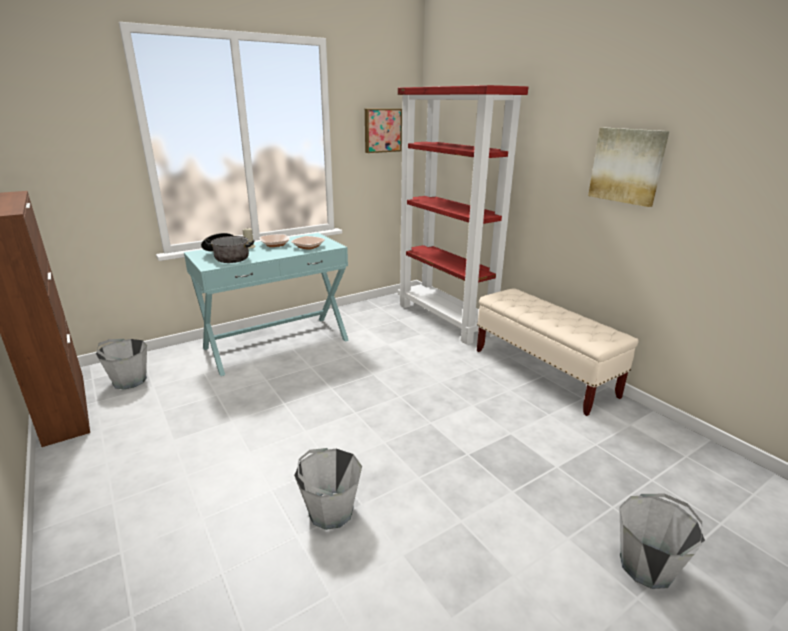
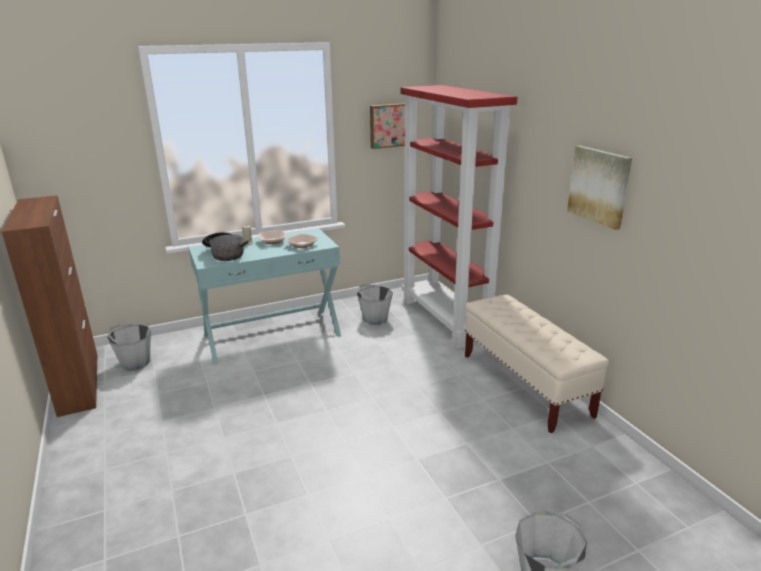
camera: 10 degrees right, 0 degrees up
(330, 511) = (278, 497): grey bucket -> grey bucket (375, 319)

